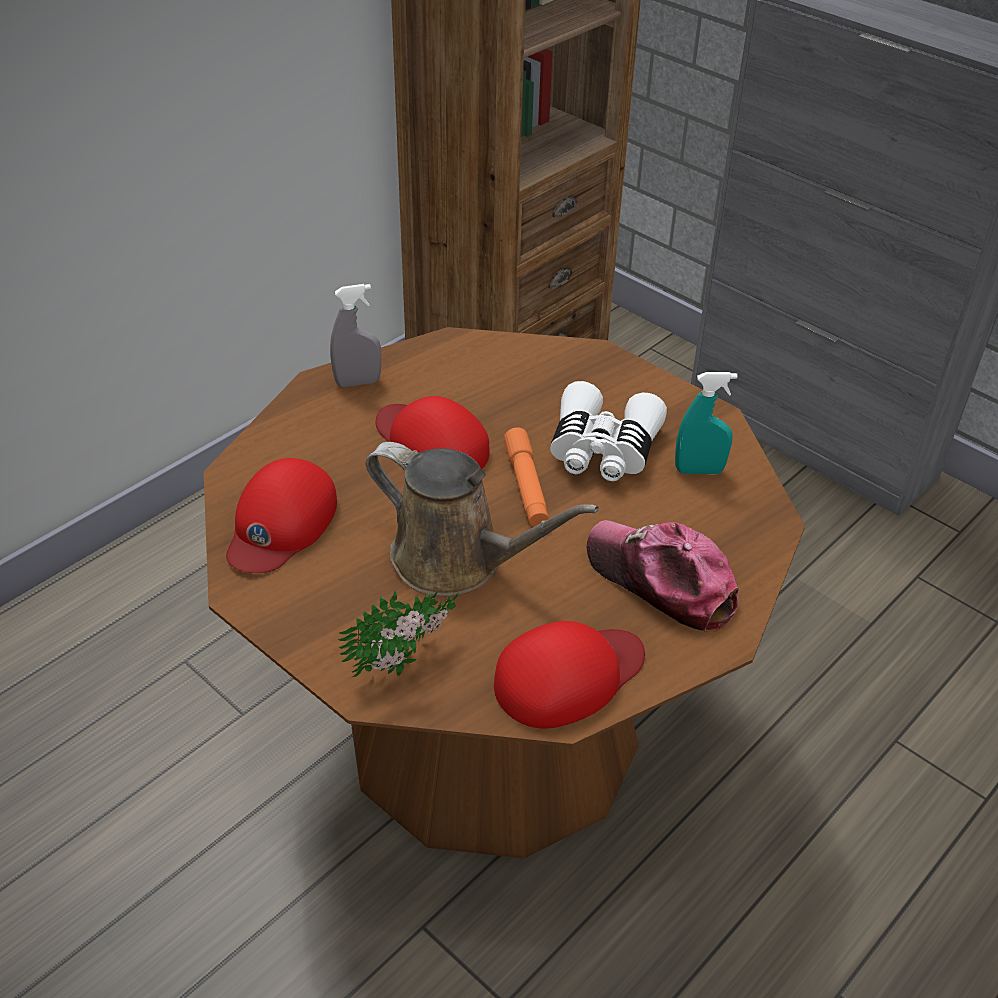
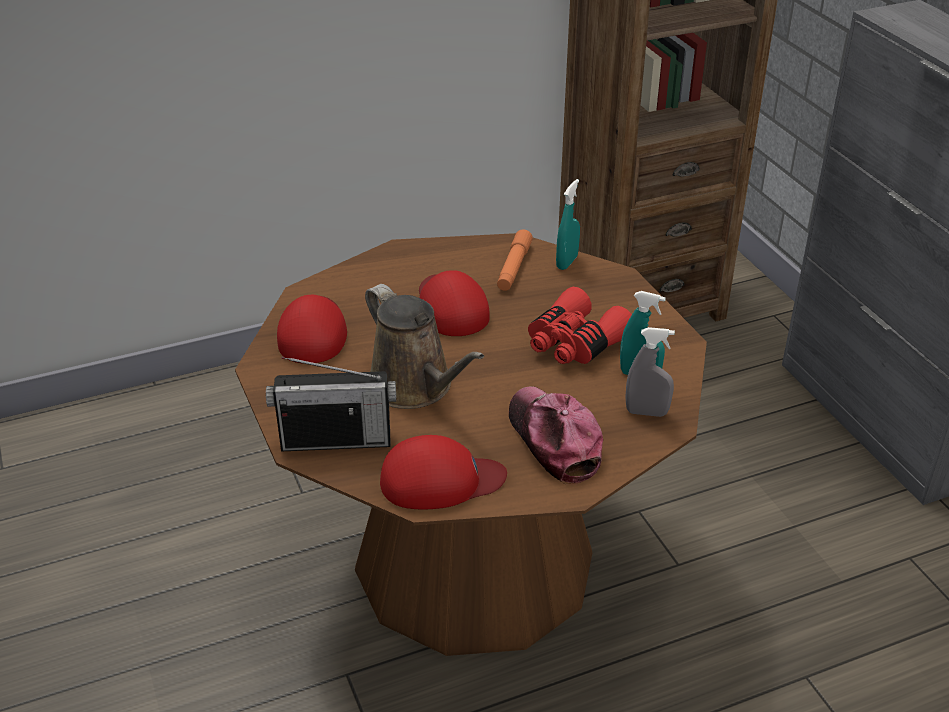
camera: 25 degrees right, 5 degrees down
(281, 524) = (313, 332): red cap -> red cap turned 135 degrees clockwise
(358, 382) = (427, 255): grey spray bottle -> grey spray bottle (646, 412)
(406, 663) = (336, 440): potted plant -> radio
(526, 486) = (499, 352): orange flashlight -> orange flashlight (514, 267)
(527, 351) = (567, 262): none -> turquoise spray bottle
(602, 450) = (574, 343): white binoculars -> red binoculars

